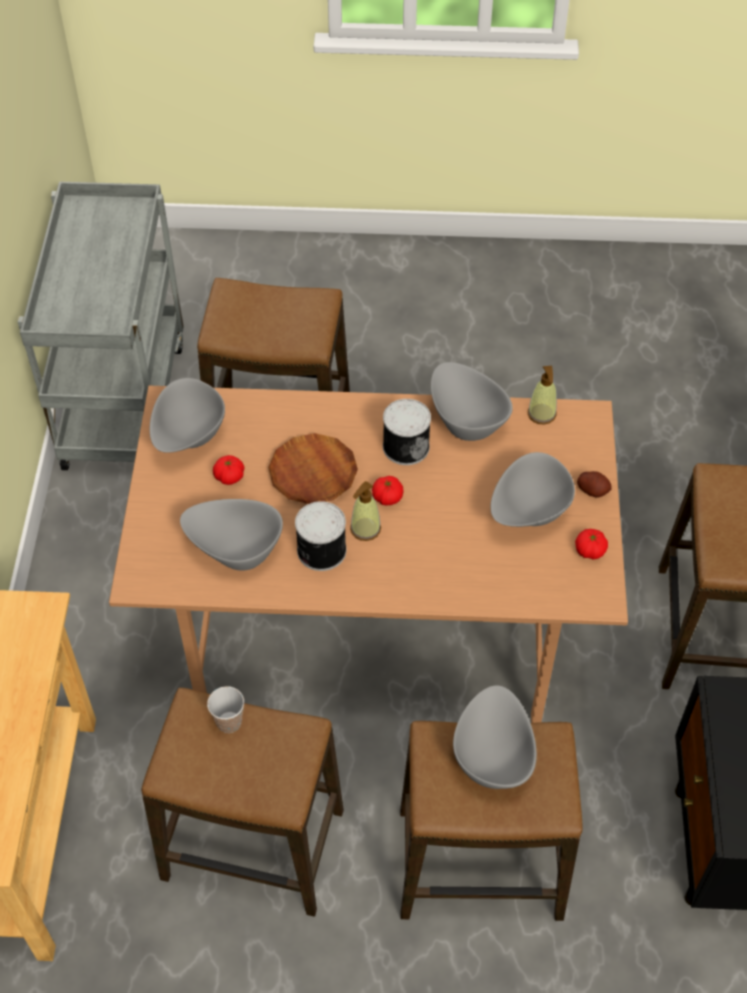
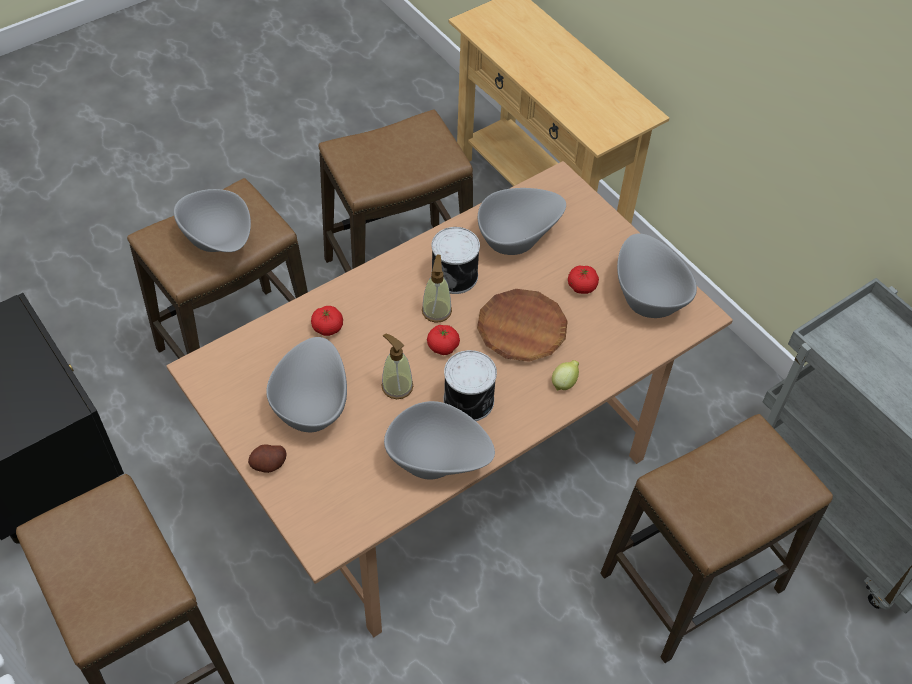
camera: 140 degrees right, 0 degrees up
(229, 722) = (417, 166): cup -> none
(323, 416) = (564, 383): none -> lemon
(541, 414) = (372, 515): soap dispenser -> soap dispenser (397, 386)
(590, 550) = (235, 405): tomato -> tomato (327, 327)

